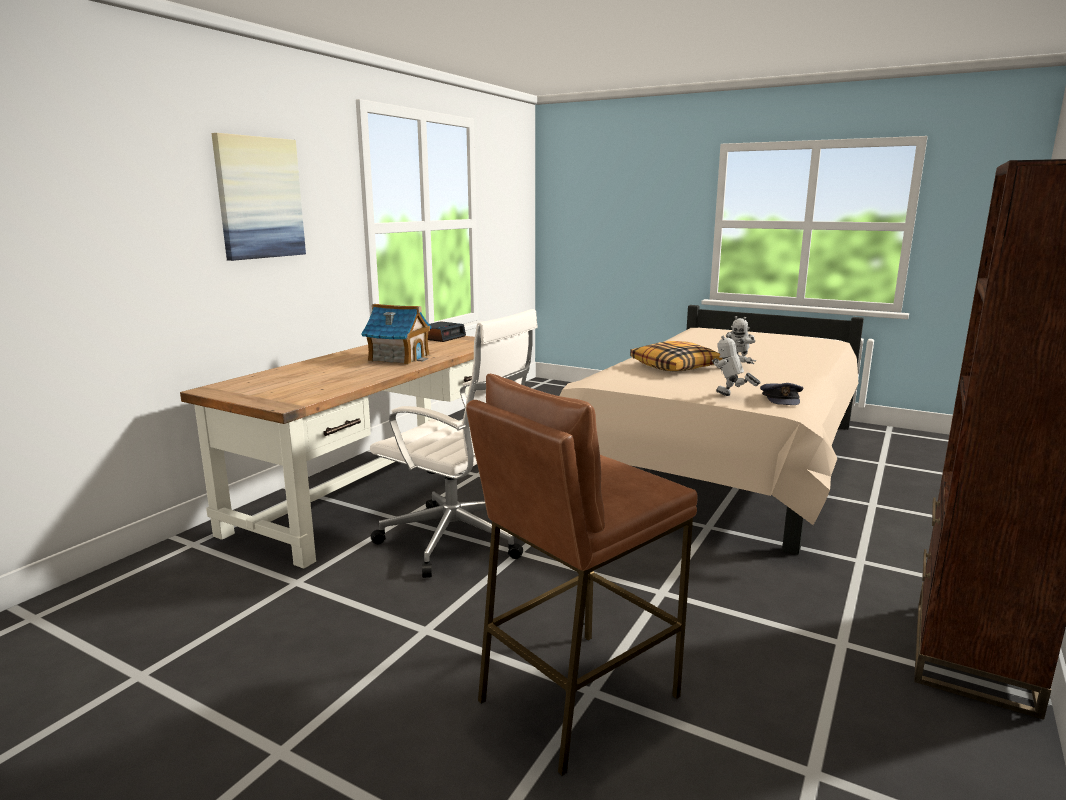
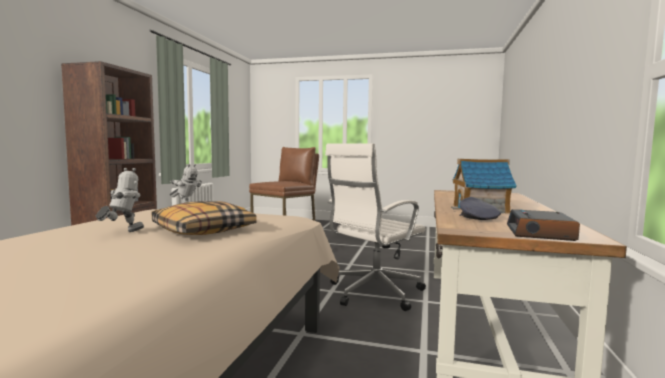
camera: 165 degrees right, 10 degrees down
(259, 198) = (580, 68): picture -> none
(457, 541) = (373, 293): white office chair -> white office chair turned 60 degrees counterclockwise
(781, 399) = (147, 211): grey cap -> grey cap (477, 218)

